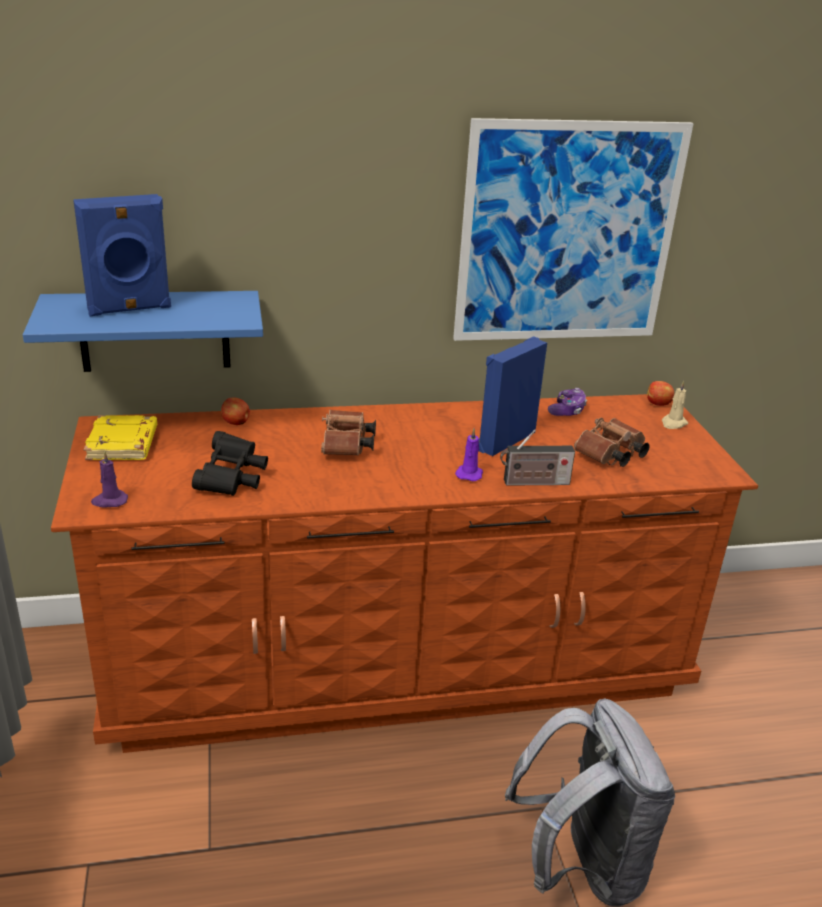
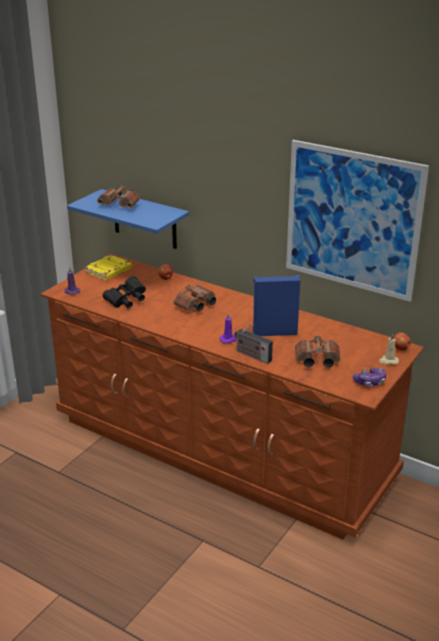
camera: 45 degrees right, 0 degrees up
(130, 309) = (121, 205): blue speaker -> brown binoculars
(567, 410) = (337, 331): game controller -> game controller (370, 382)
(581, 865) = (188, 570): grey backpack -> none

